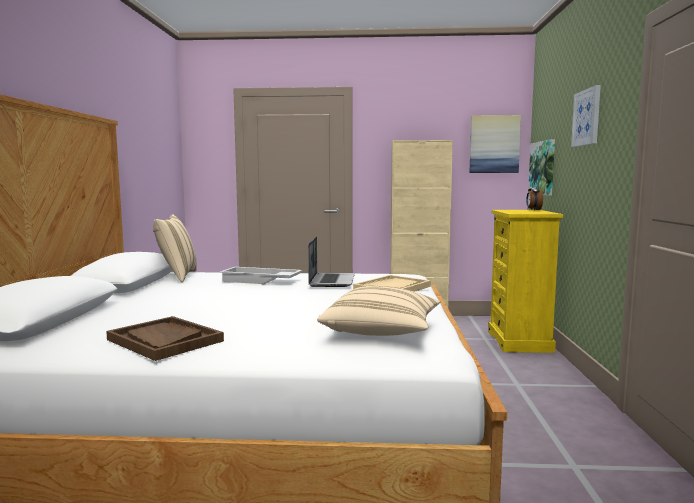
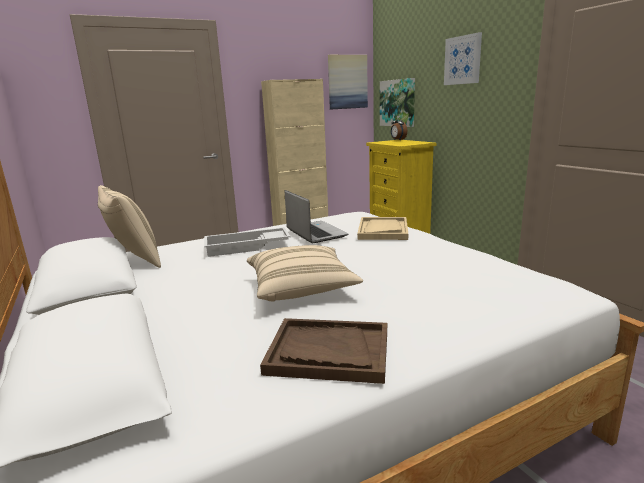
camera: 30 degrees left, 10 degrees up
(382, 331) = (489, 279): beige pillow -> beige pillow (301, 289)

